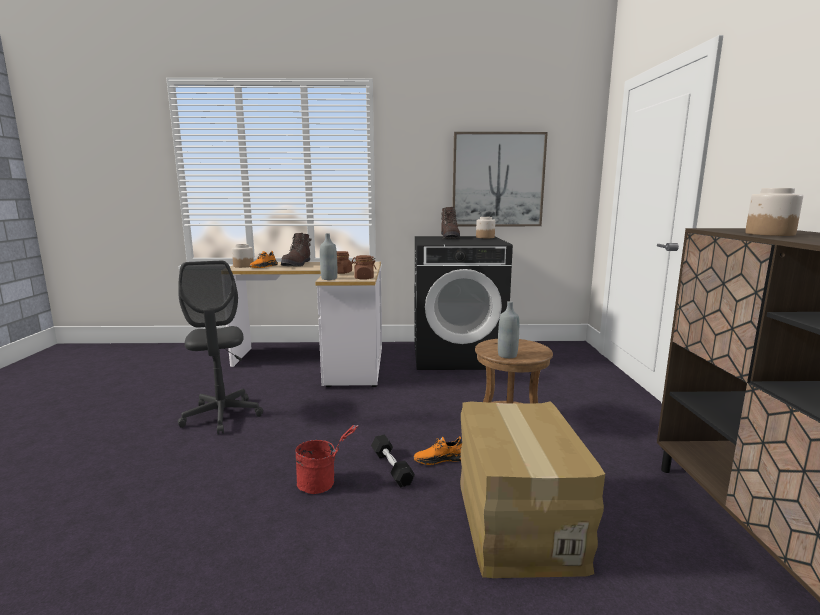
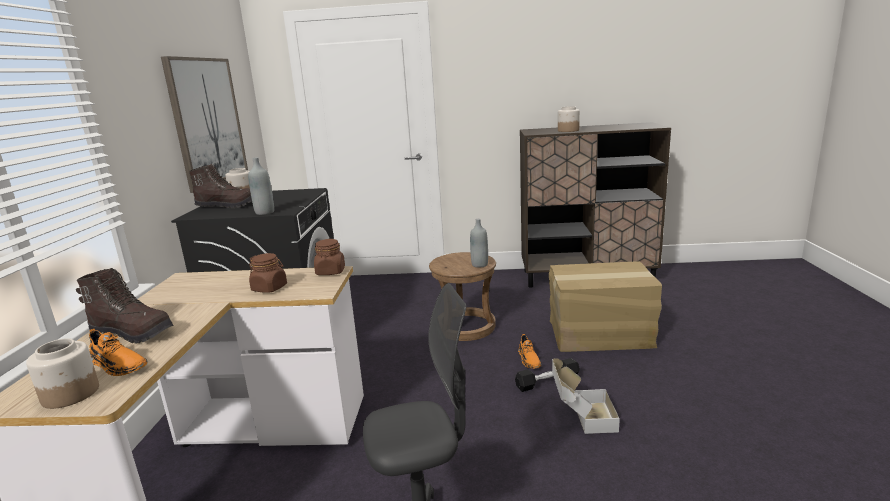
camera: 85 degrees left, 5 degrees up
(323, 483) = (581, 418): red bucket -> cardboard box
(329, 278) = (319, 291): grey bottle -> grey bottle (264, 212)

